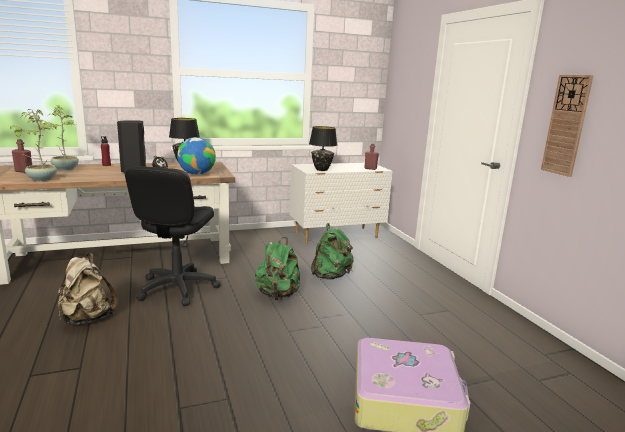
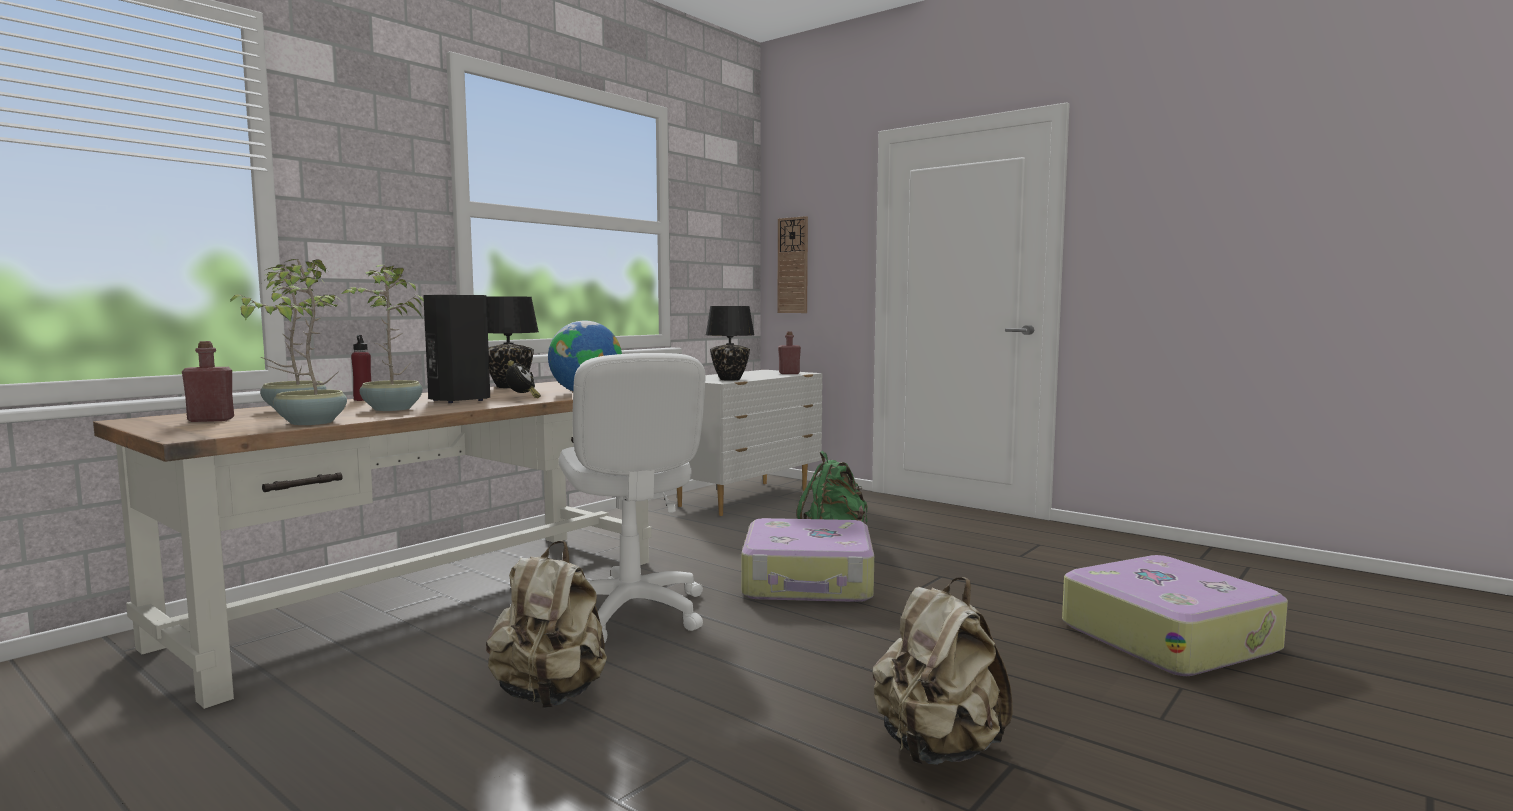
camera: 30 degrees left, 10 degrees down
(92, 174) = (391, 409): none -> potted plant
(167, 409) = (938, 749): none -> beige backpack
(177, 288) = (630, 613): black office chair -> white office chair
(278, 295) = (808, 581): green backpack -> suitcase
(566, 125) = (1139, 258): wall clock -> wall clock (793, 265)

